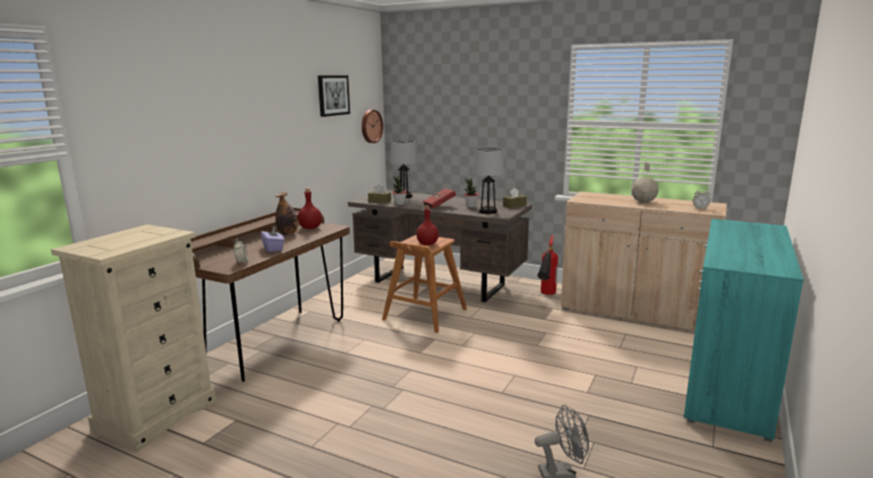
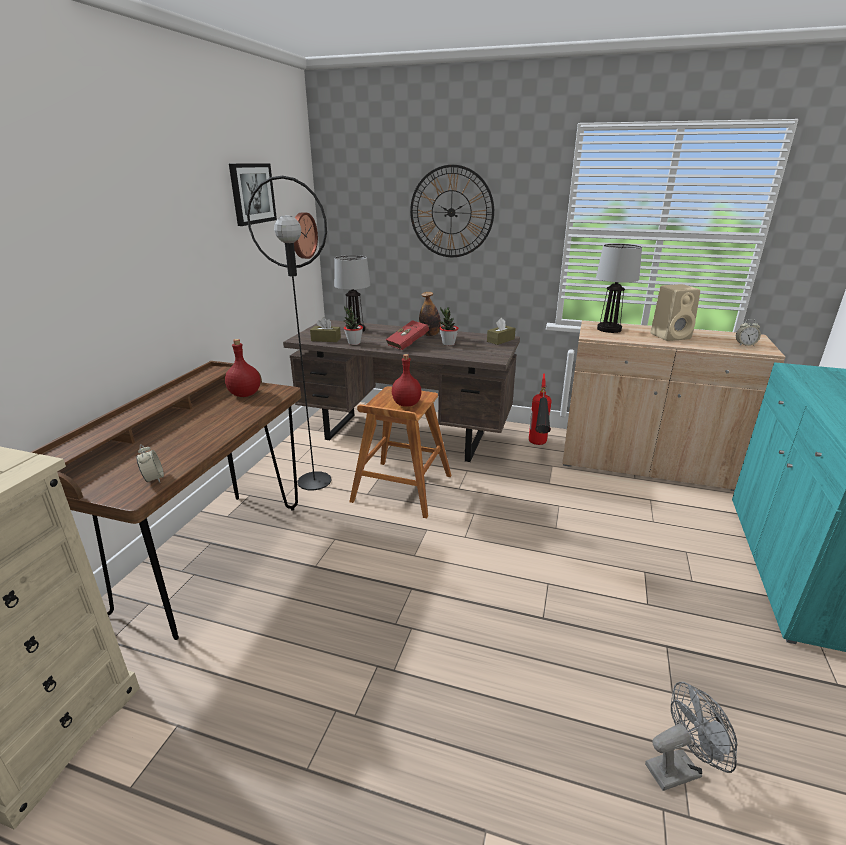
camera: 10 degrees left, 10 degrees up
(273, 248) = (199, 442): purple tissue box -> none
(288, 234) = (214, 408): bottle -> bottle (430, 335)
(359, 306) = (314, 481): none -> black floor lamp
(481, 109) = (451, 212): none -> wall clock
(488, 211) = (474, 352): table lamp -> table lamp (609, 329)
(643, 202) = (671, 336): globe -> beige speaker

